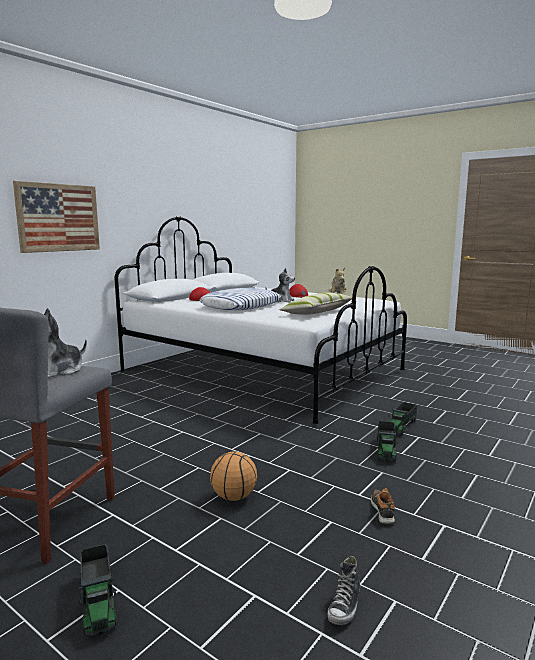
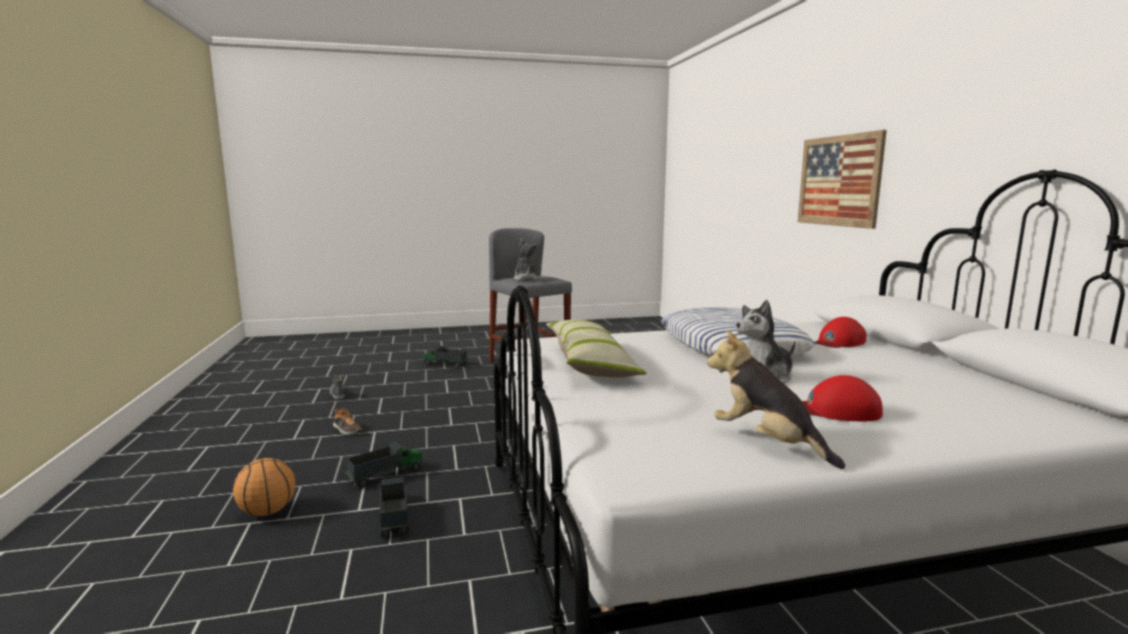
camera: 130 degrees right, 0 degrees up
(234, 497) = (458, 400): basketball -> basketball (267, 511)
(386, 449) = (386, 475): toy truck -> toy truck turned 90 degrees clockwise

